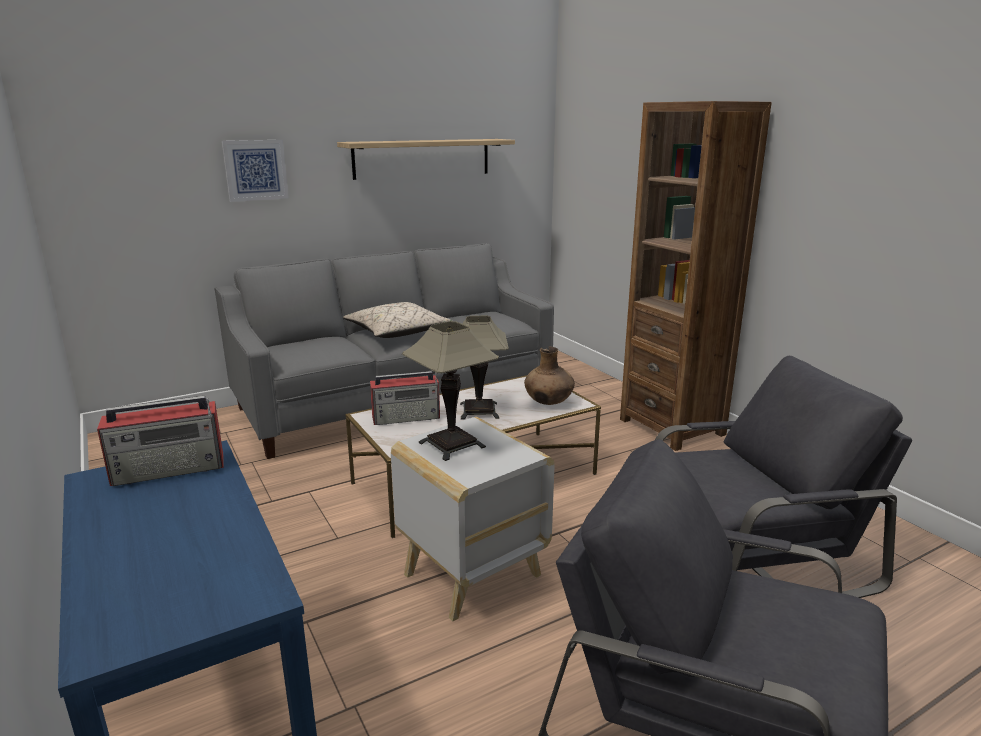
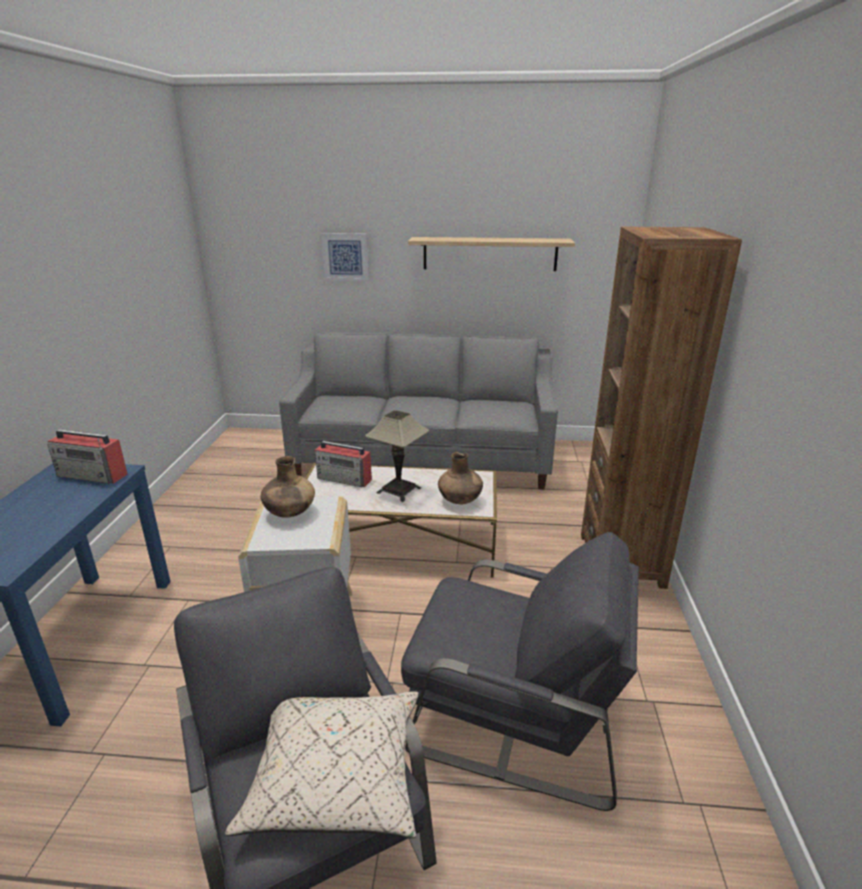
camera: 35 degrees right, 5 degrees up
(397, 332) = (416, 405): beige pillow -> beige pillow (335, 775)
(452, 445) = (289, 513): table lamp -> brown vase

